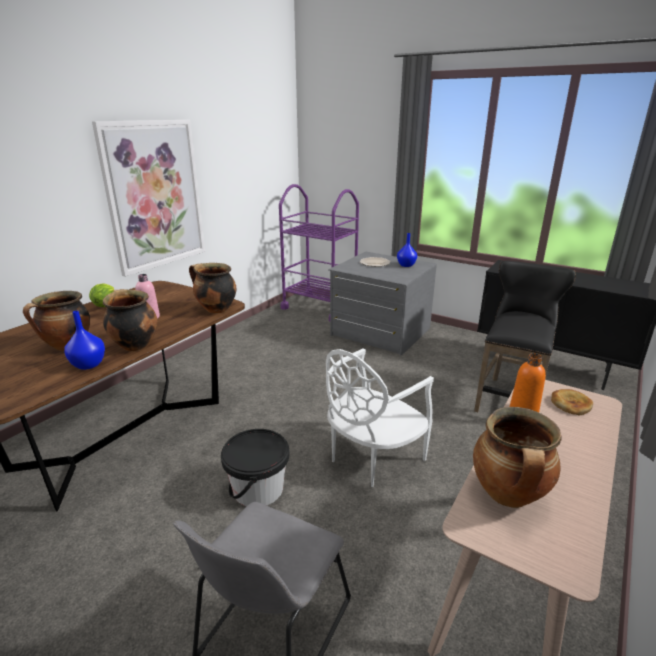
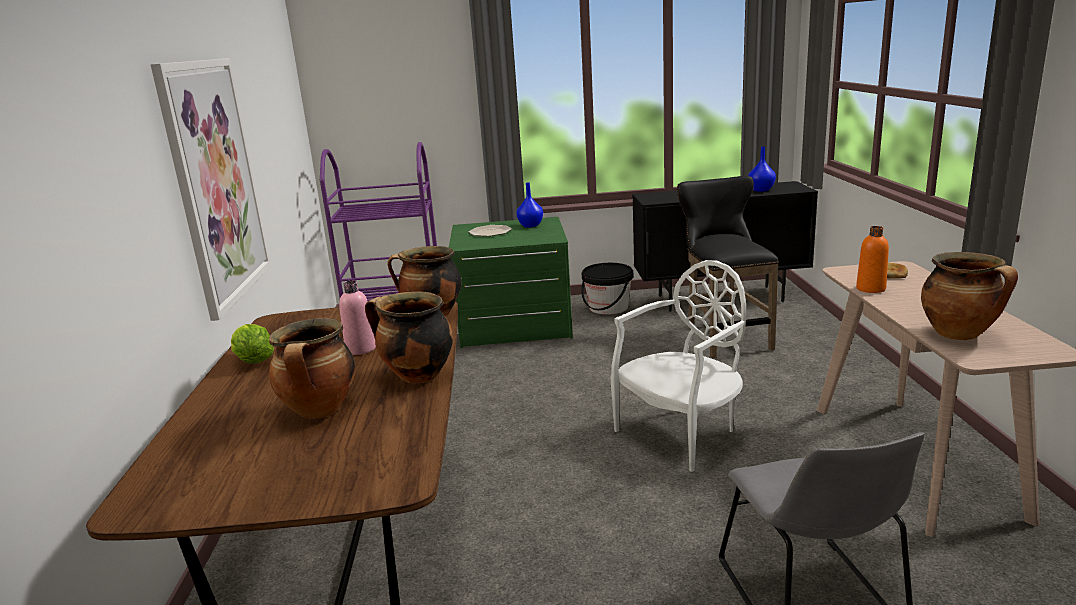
camera: 35 degrees left, 5 degrees down
(88, 365) = (406, 412): blue vase -> blue vase (761, 190)
(258, 489) = (617, 514): black bucket -> black bucket (608, 307)
(371, 457) = (682, 434): white chair -> white chair turned 135 degrees counterclockwise
(380, 332) = (514, 325): grey dresser -> green dresser

